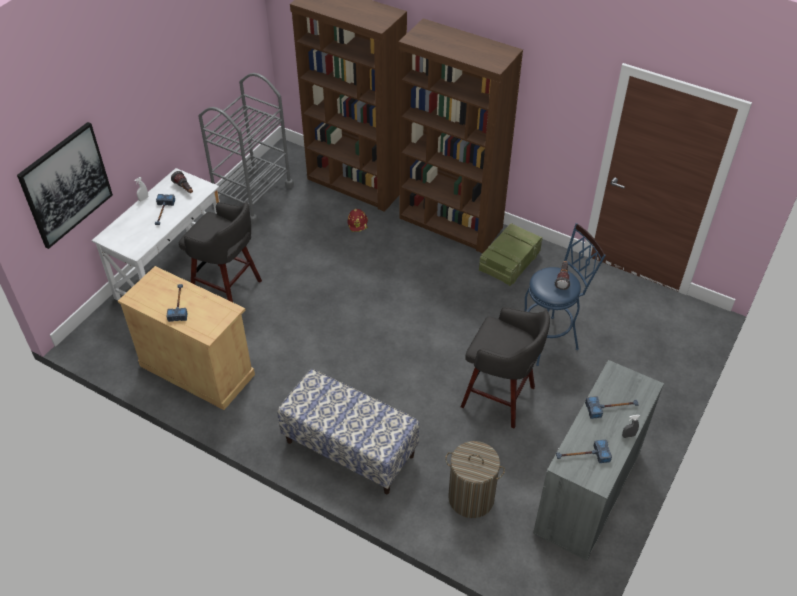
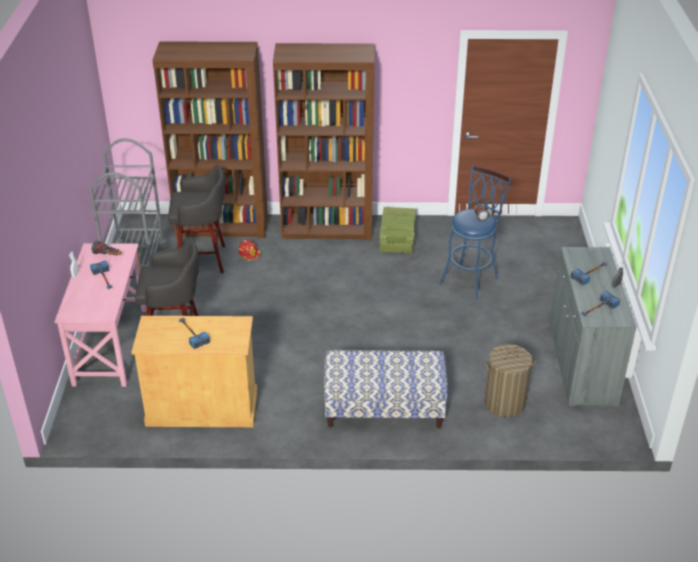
camera: 30 degrees left, 10 degrees down
(66, 185) = (34, 263): picture -> none
(172, 272) = (110, 346): white desk -> pink desk
(500, 398) = (469, 330): grey stool -> grey stool (203, 260)

